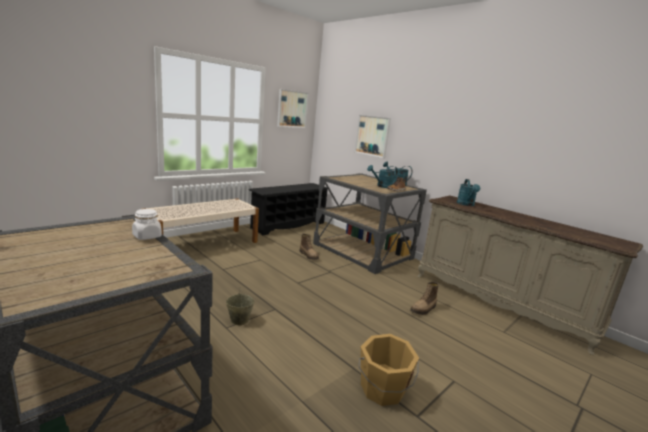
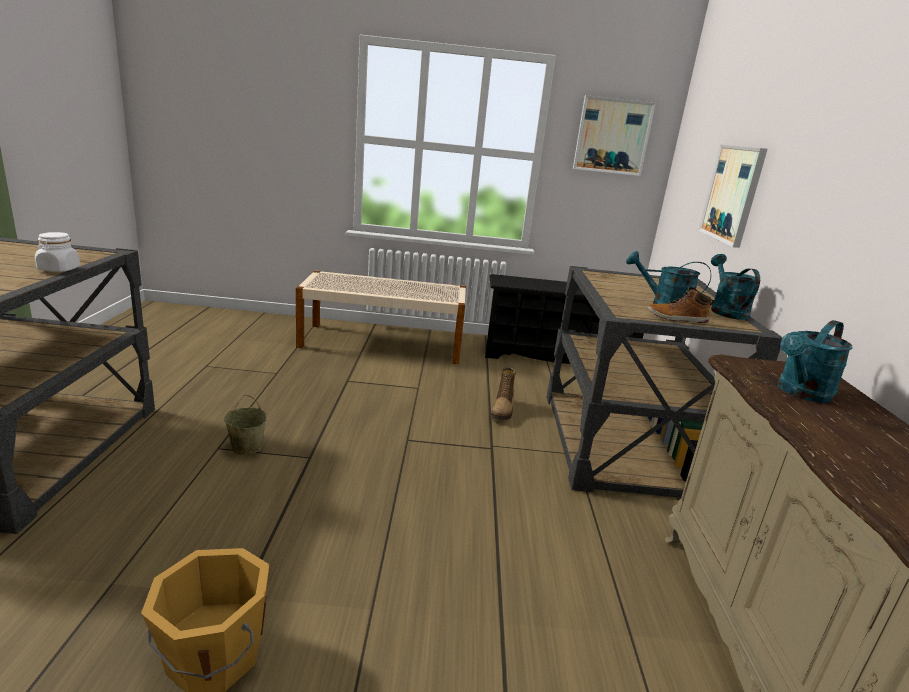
camera: 45 degrees right, 5 degrees up
(423, 309) = (549, 600): boot -> none

